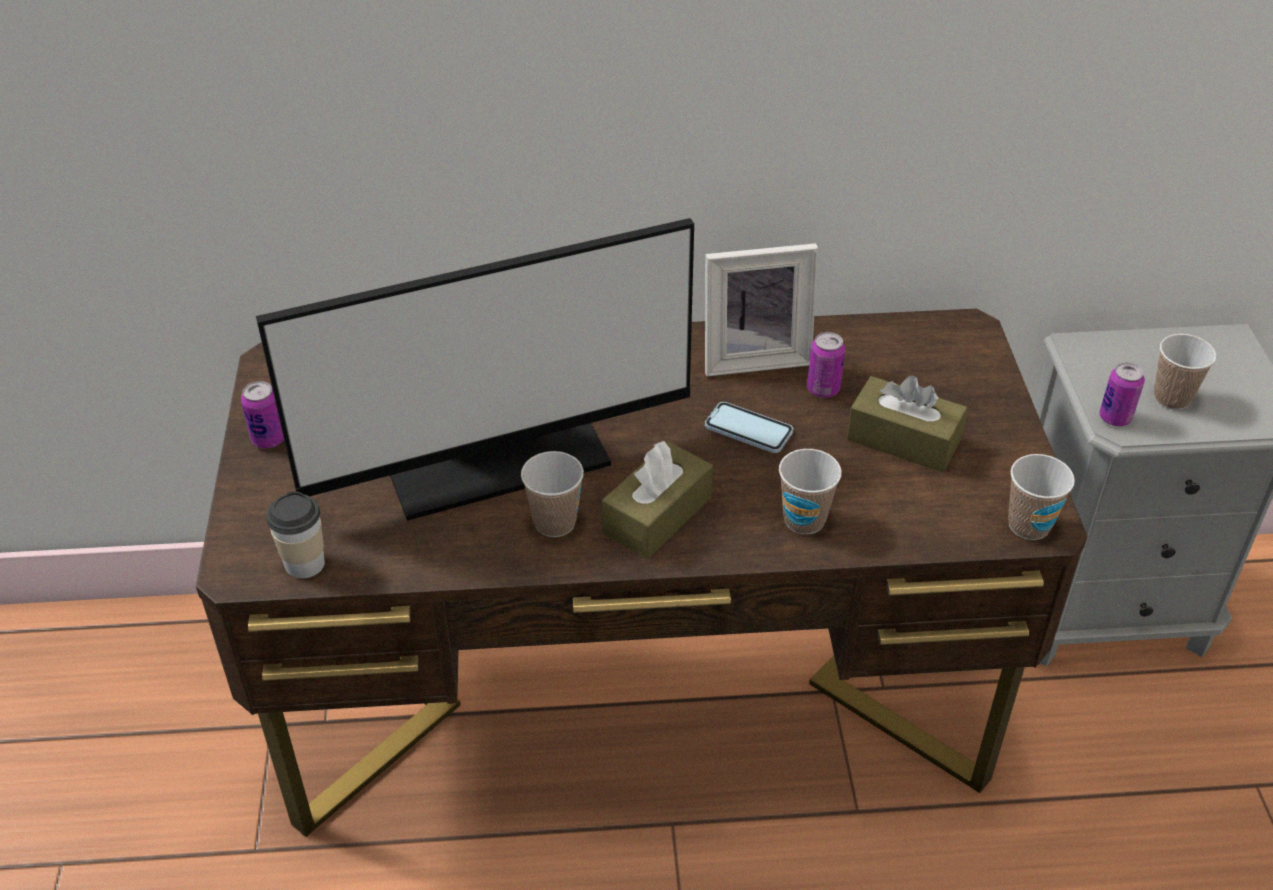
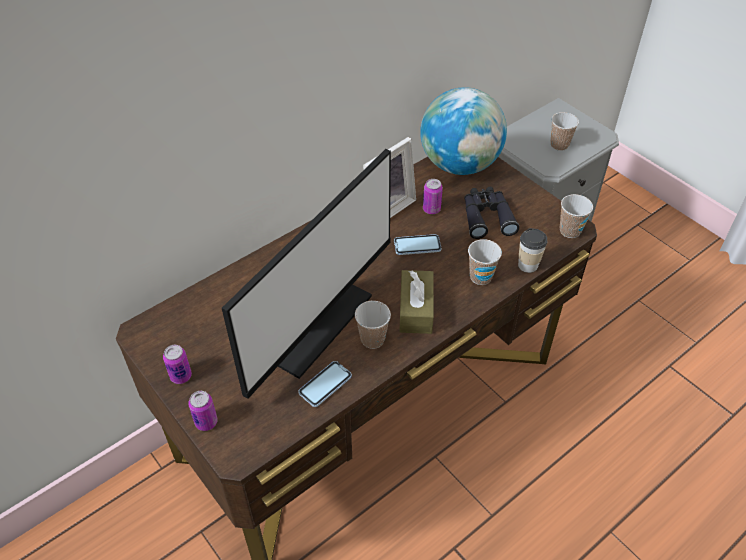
camera: 35 degrees left, 5 degrees up
(304, 564) = (268, 431): cup -> cup (528, 265)
(432, 546) = (325, 385): none -> phone
(903, 440) = (487, 217): brown tissue box -> black binoculars
(936, 345) = (459, 164): none -> globe
(1115, 418) = (546, 165): can -> can (206, 422)

